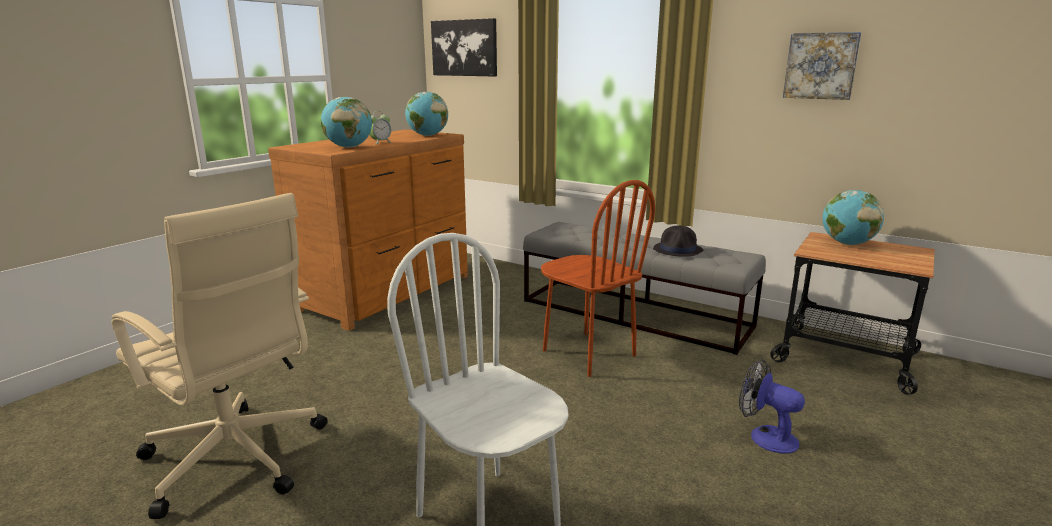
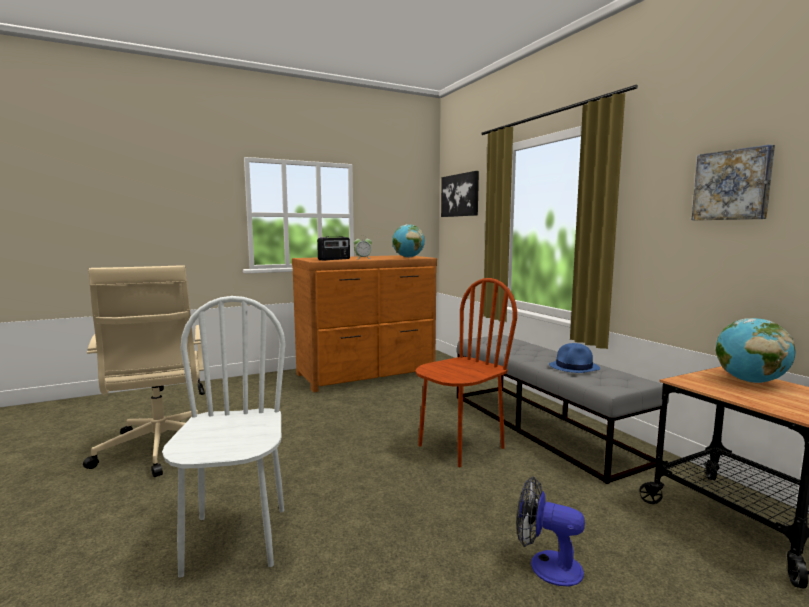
camera: 30 degrees right, 10 degrees down
(348, 147) = (334, 259): globe -> radio
(588, 353) = (460, 446): brown chair -> brown chair turned 120 degrees counterclockwise
(678, 250) = (574, 367): black hat -> blue hat
(765, 436) = (546, 565): fan -> fan turned 45 degrees counterclockwise

